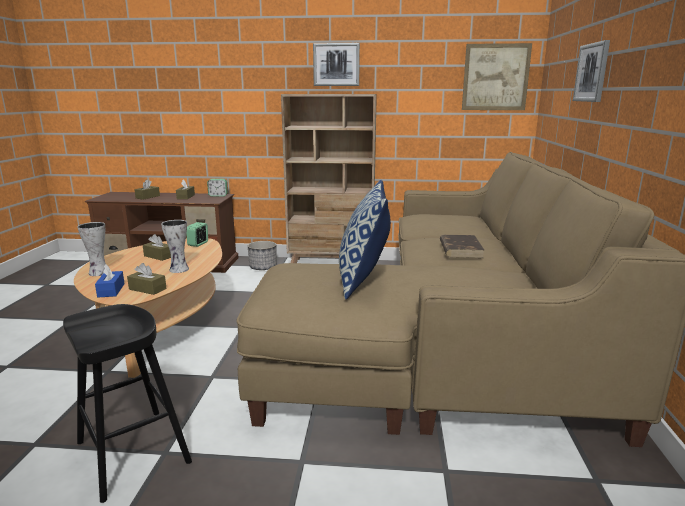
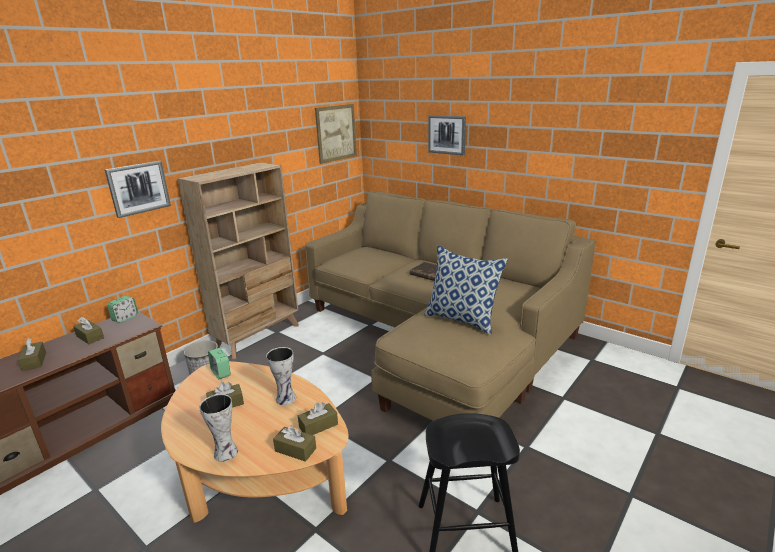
camera: 55 degrees left, 5 degrees up
(111, 290) = (295, 450): blue tissue box -> brown tissue box
(336, 64) = (218, 139): picture -> picture (138, 188)

